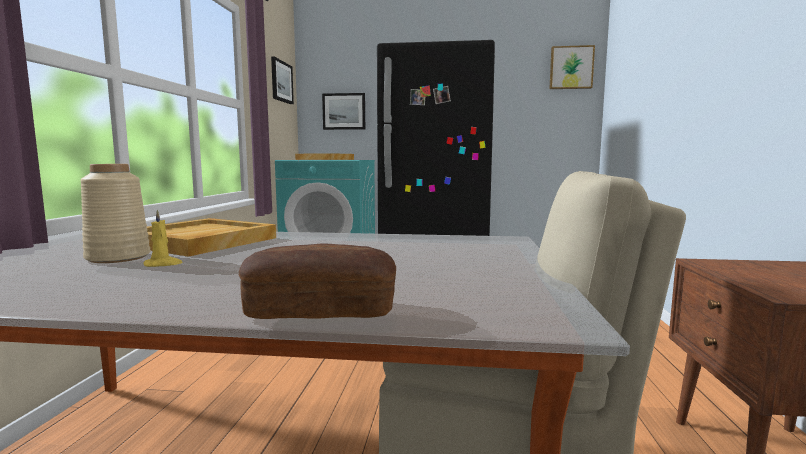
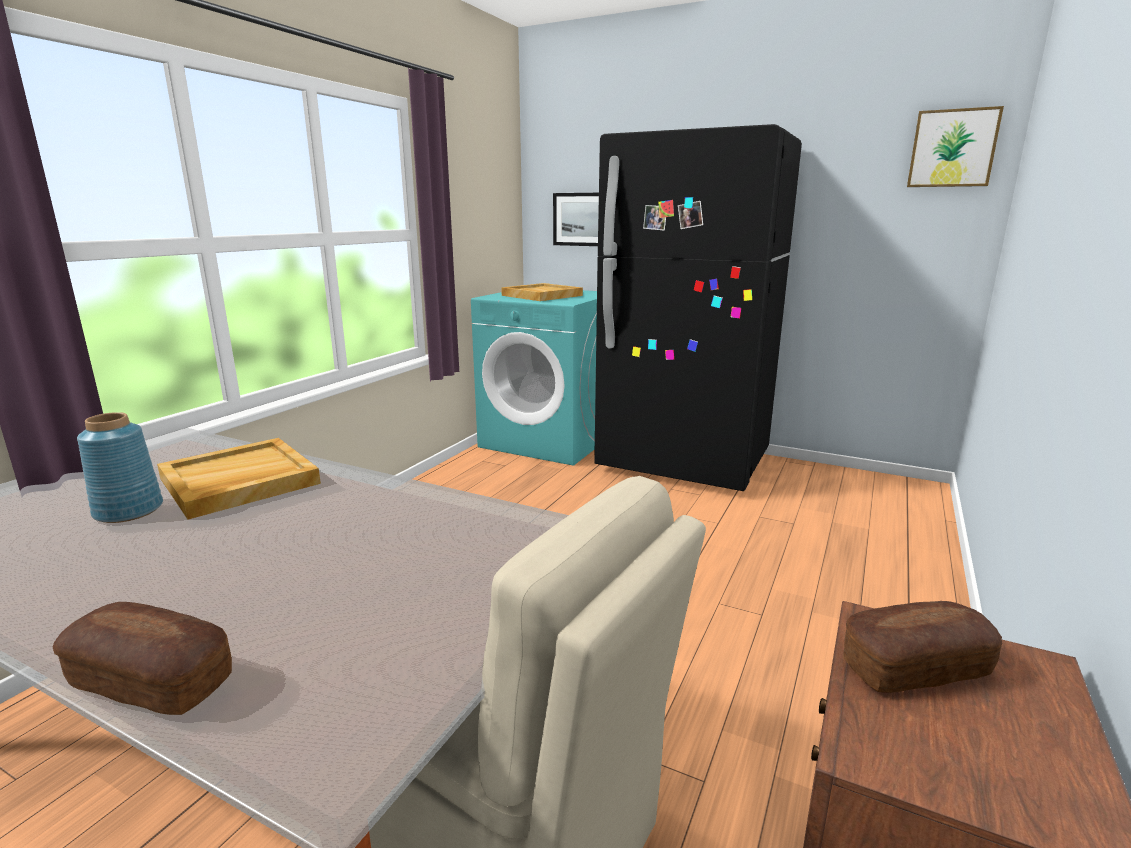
camera: 20 degrees right, 10 degrees up
(117, 257) = (127, 511): beige vase -> blue vase
(163, 264) = (146, 536): yellow candle -> none
(281, 81) = (490, 183): picture -> none
(751, 271) = (915, 668): none -> bread

